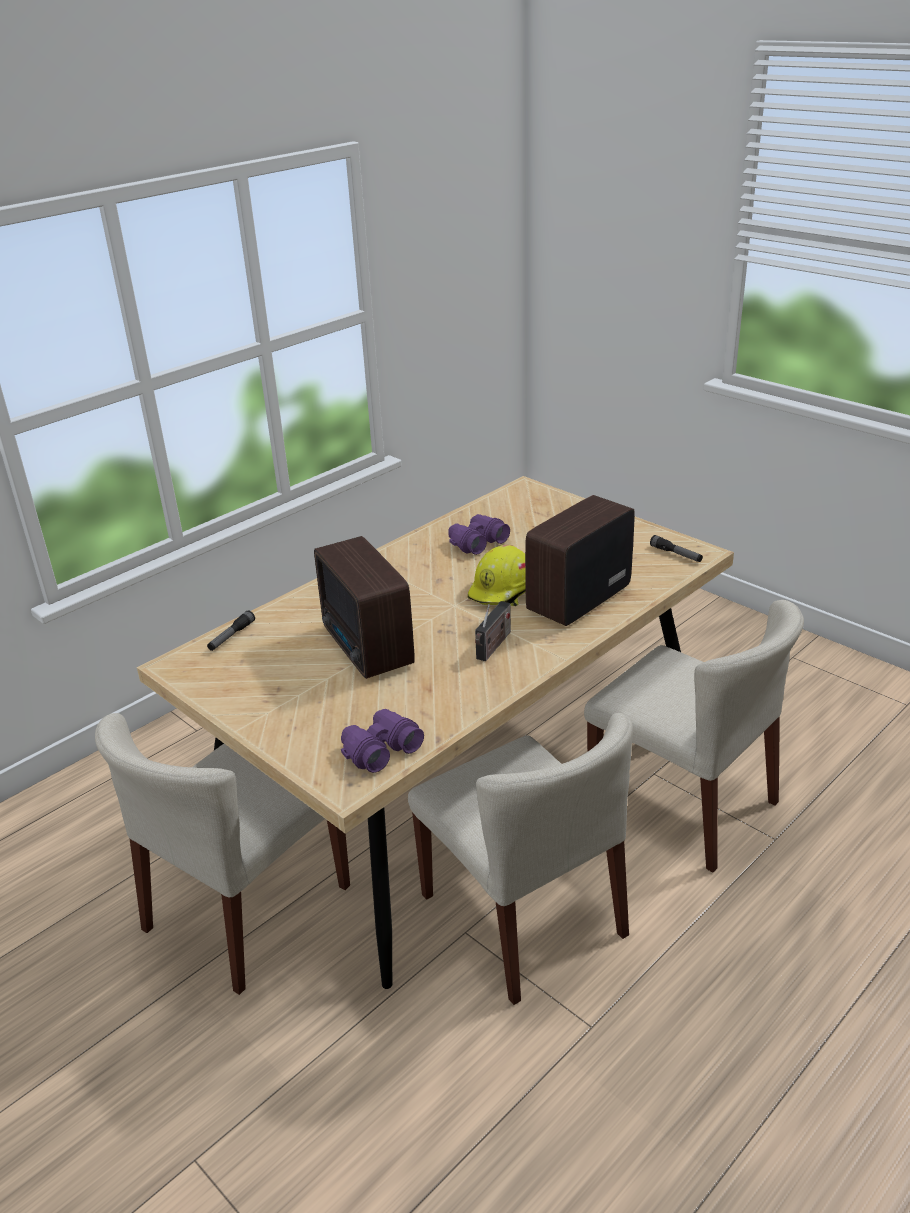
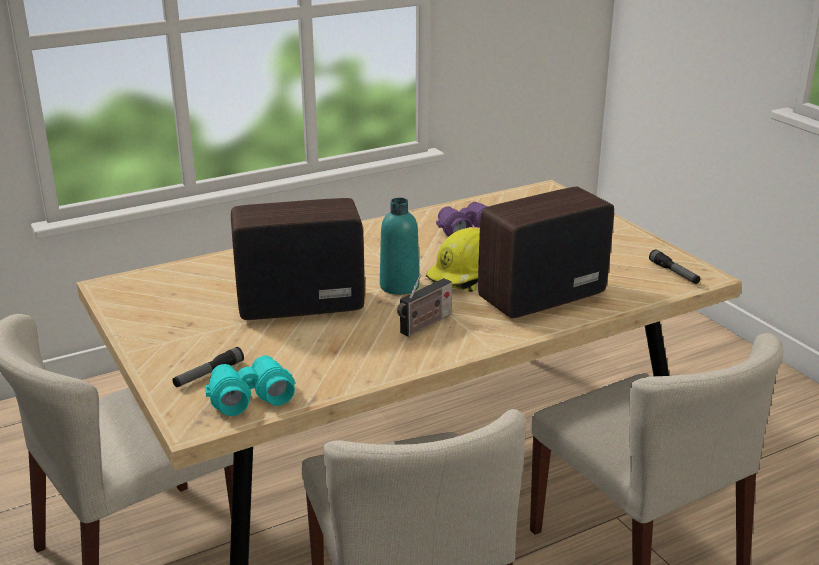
camera: 15 degrees right, 5 degrees down
(231, 636) = (178, 271): flashlight -> flashlight (208, 374)
(367, 649) = (297, 304): radio -> radio turned 90 degrees clockwise
(380, 749) = (250, 396): purple binoculars -> turquoise binoculars
(449, 612) = (399, 286): none -> turquoise bottle

